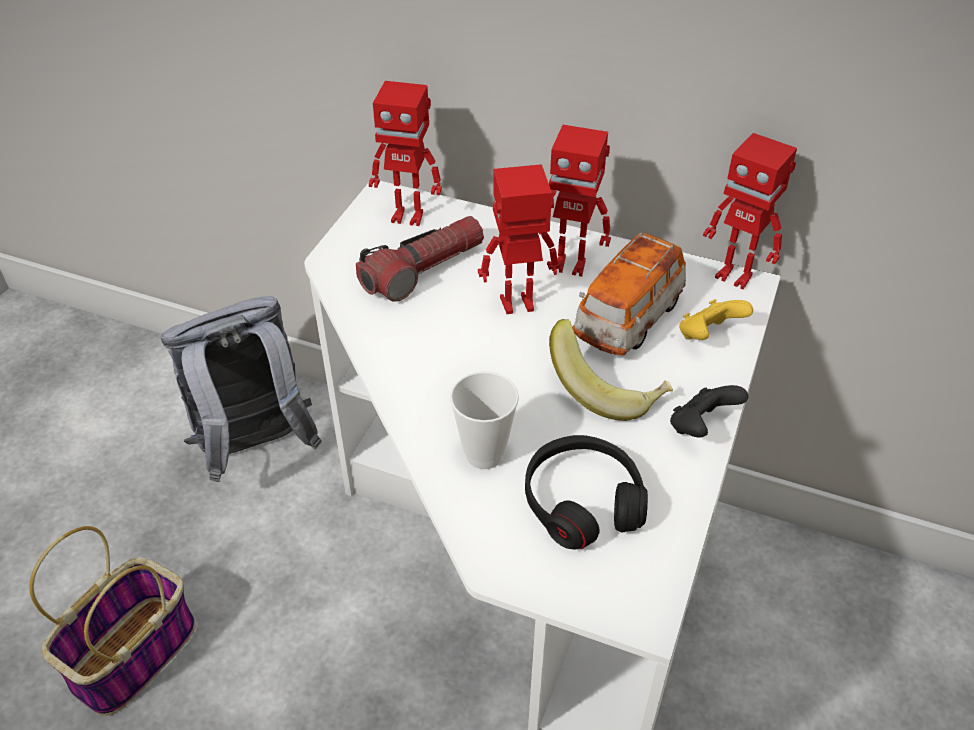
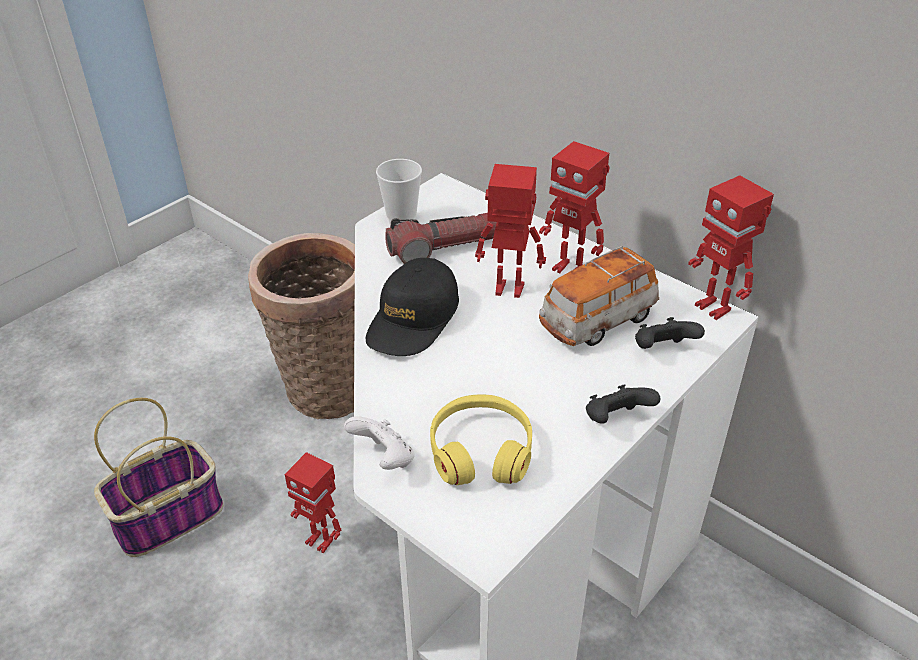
camera: 20 degrees right, 5 degrees down
(255, 448) = (324, 387): grey backpack -> basket
(408, 216) = (455, 206): toy robot -> toy robot (320, 541)
(431, 365) = (413, 319): none -> black cap
(483, 540) = (384, 459): none -> white game controller
(484, 454) = (419, 395): cup -> cup (401, 222)
(582, 501) = (481, 451): black headphones -> yellow headphones
(607, 389) = (549, 371): banana -> none
(708, 336) = (662, 350): yellow game controller -> black game controller

